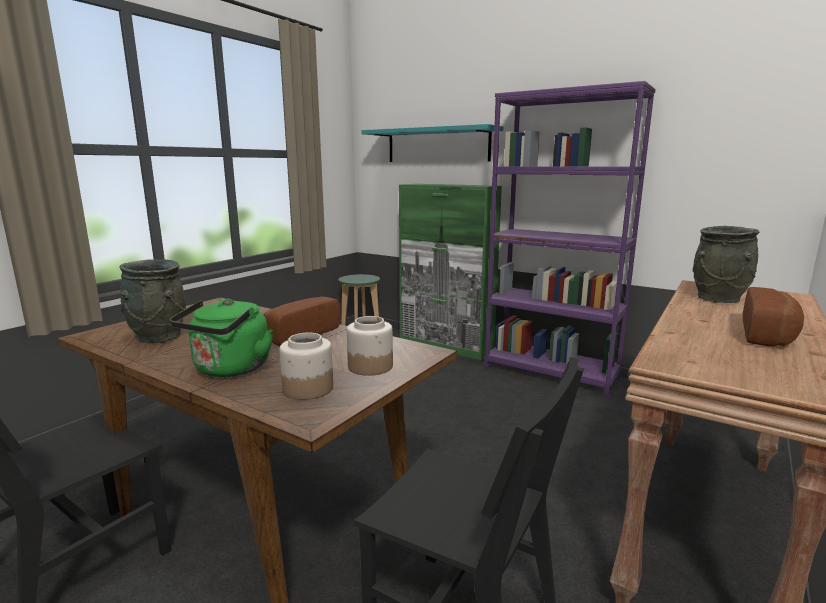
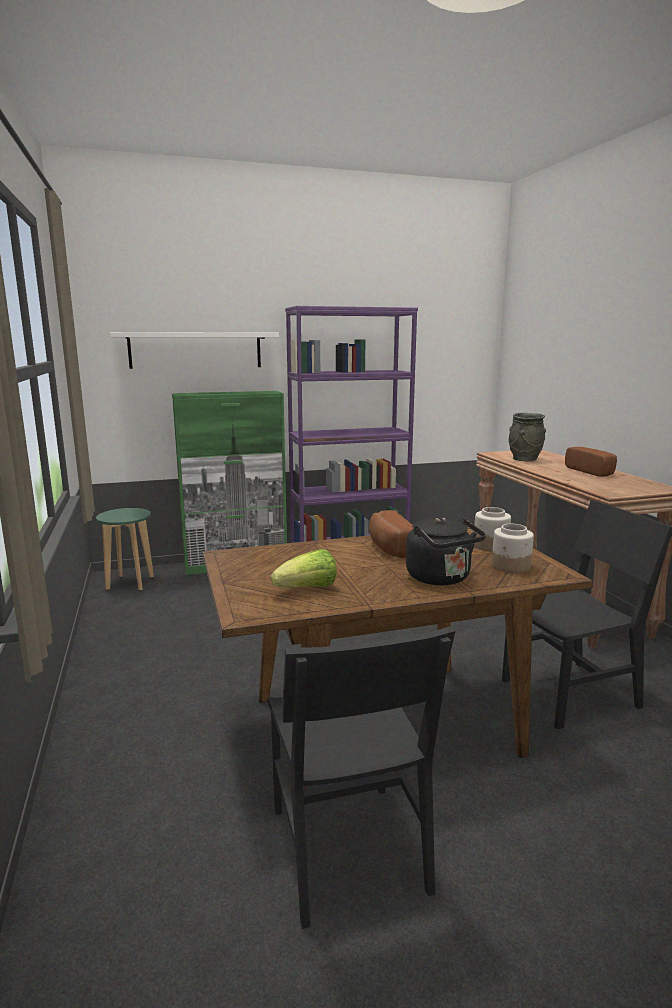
camera: 50 degrees left, 0 degrees up
(158, 337) = (308, 589): grey vase -> lettuce
(229, 369) = (441, 578): green kettle -> black kettle
(437, 145) = (195, 350): turquoise shelf -> white shelf

